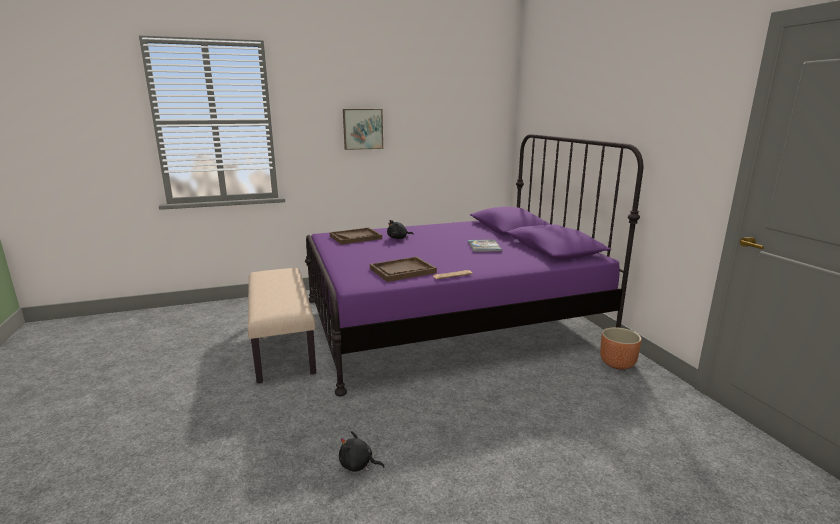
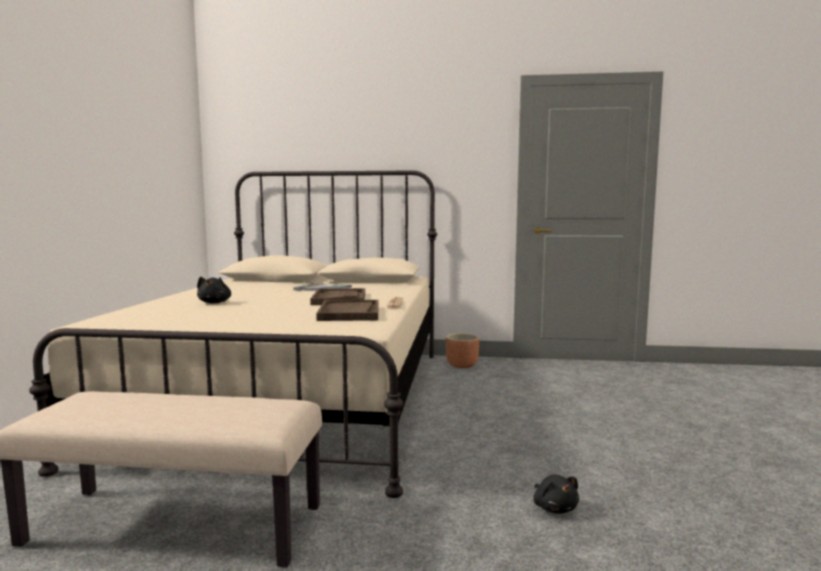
camera: 65 degrees left, 10 degrees down
(355, 237) = (155, 314): brown tray -> brown tray (339, 299)
(358, 465) = (554, 507): black plush toy -> black plush toy turned 60 degrees counterclockwise
(362, 129) = (56, 144): picture -> none
(449, 320) = (294, 399): purple bed -> beige bed

